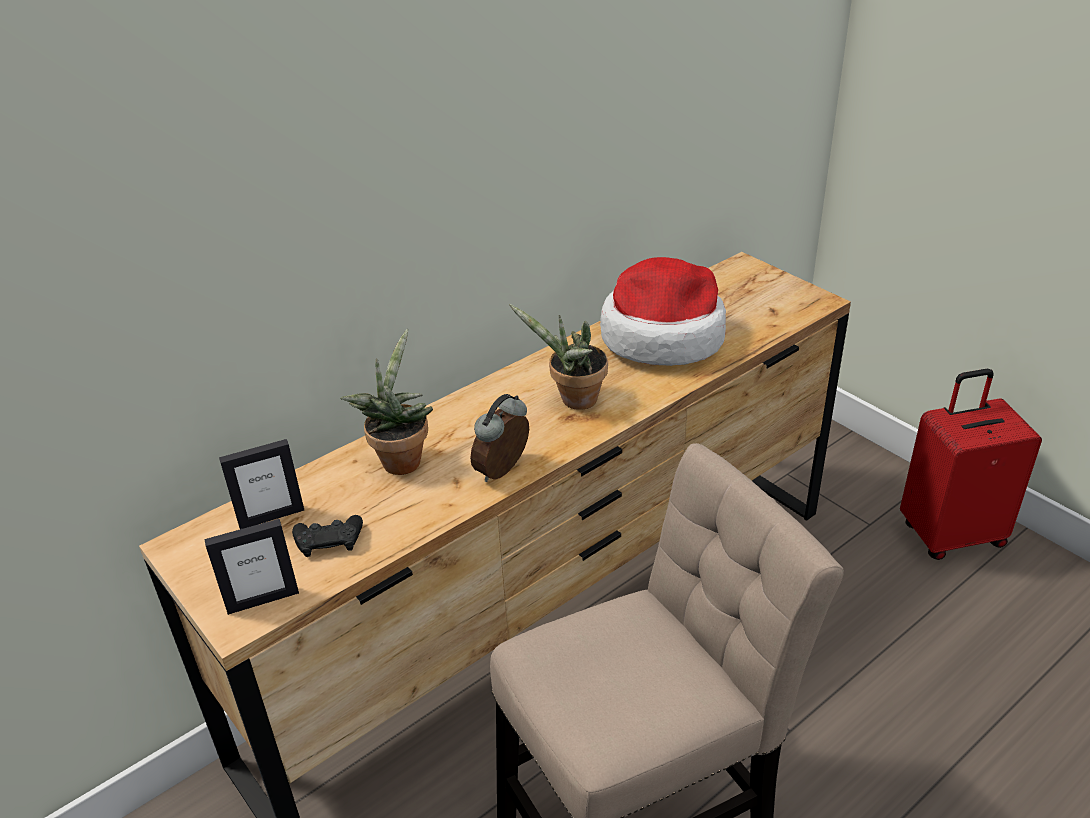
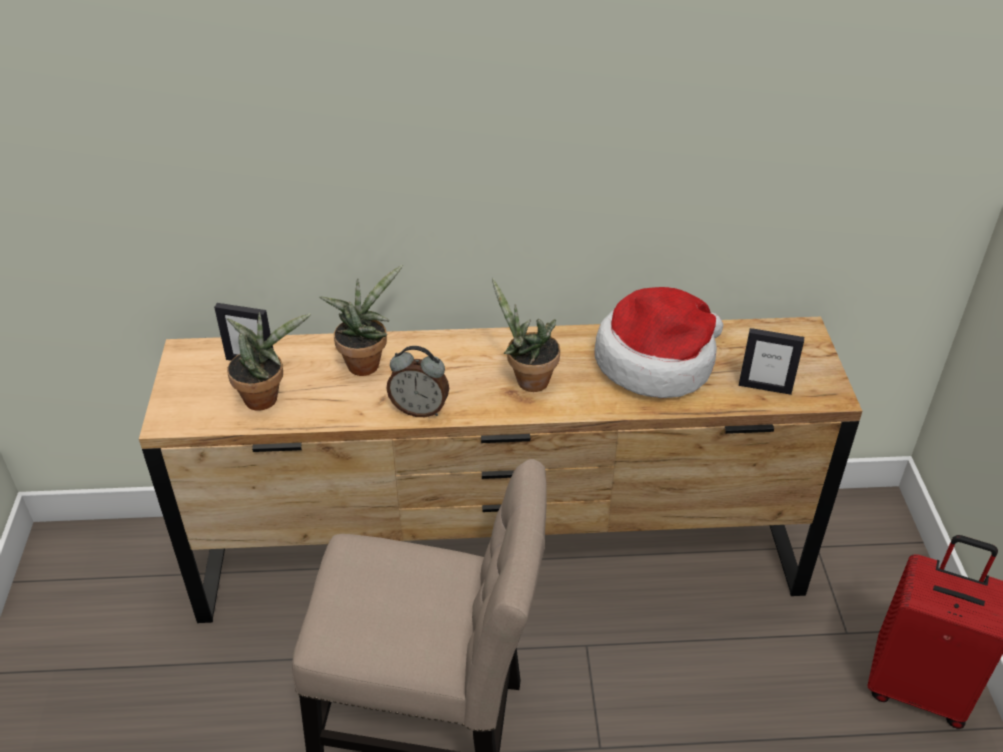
camera: 35 degrees right, 5 degrees up
(262, 600) = (192, 414): picture frame -> picture frame (765, 387)
(329, 541) = (265, 397): black game controller -> potted plant
(504, 471) = (420, 409): alarm clock -> alarm clock turned 150 degrees counterclockwise

